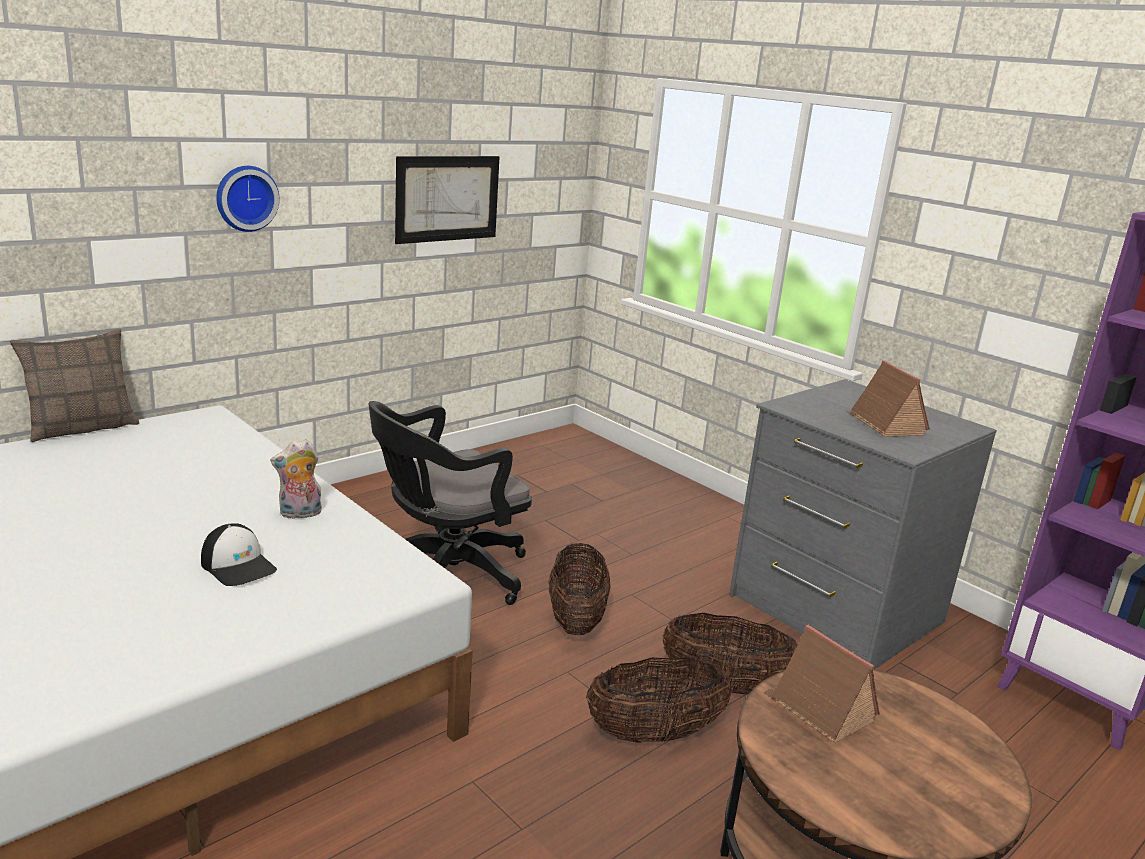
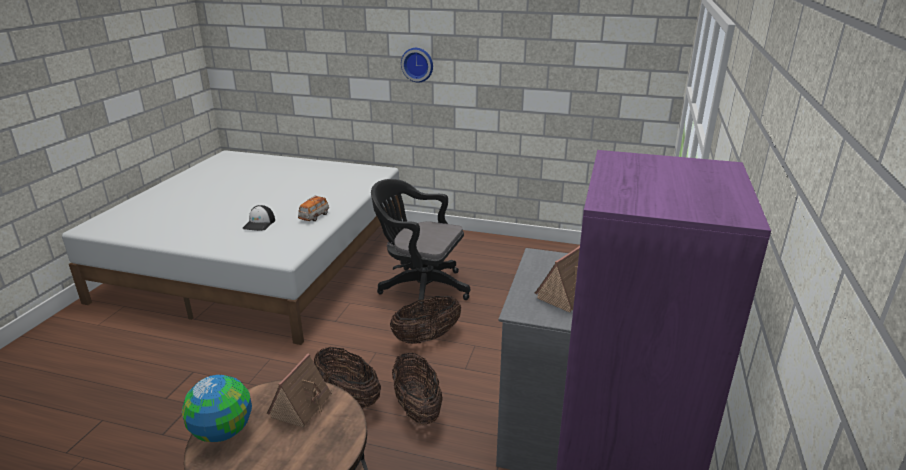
camera: 60 degrees right, 5 degrees up
(82, 428) = (337, 161): pillow -> none
(299, 514) = (314, 217): plush toy -> toy car
(447, 198) = (546, 76): picture -> none
(843, 798) = (223, 431): none -> globe

